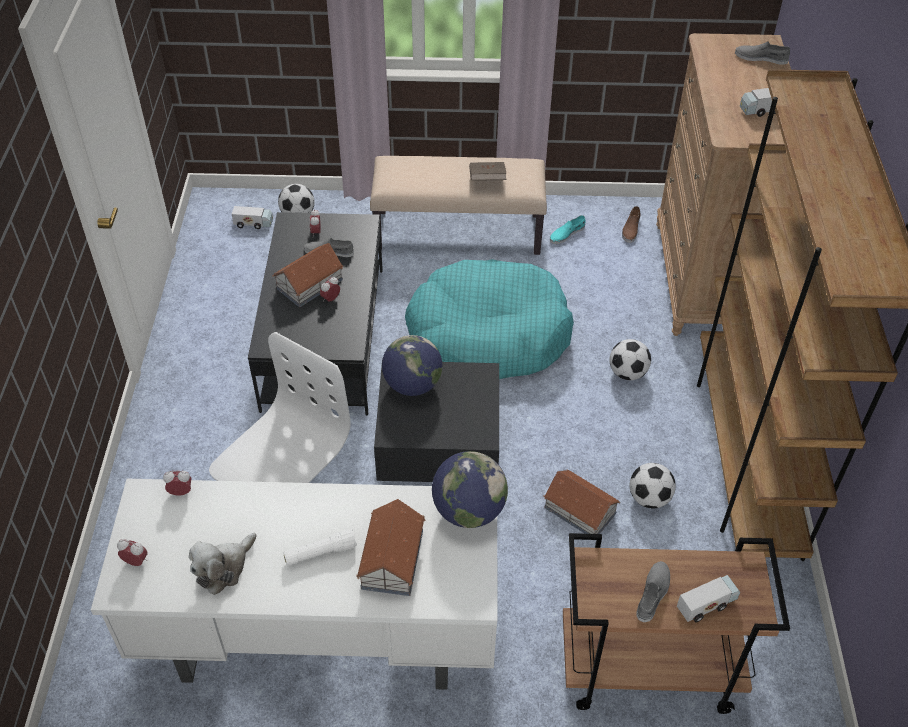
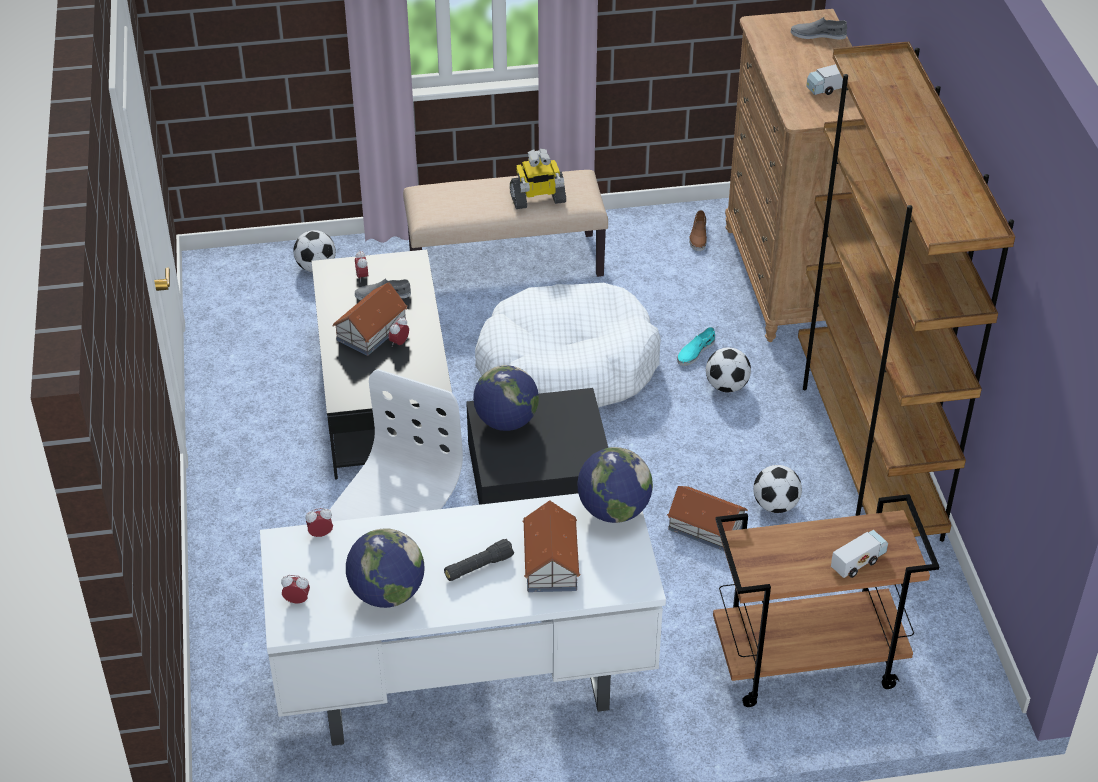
camera: 10 degrees left, 5 degrees down
(224, 568) = (387, 593): plush toy -> globe
(253, 223) = (267, 282): toy truck -> none
(320, 553) = (478, 567): white flashlight -> black flashlight
(487, 180) = (537, 199): brown book -> toy robot
(488, 335) = (566, 367): turquoise dog bed -> white dog bed
(566, 234) = (628, 250): turquoise shoe -> turquoise shoe (695, 352)
(653, 594) = (806, 560): grey shoe -> none

